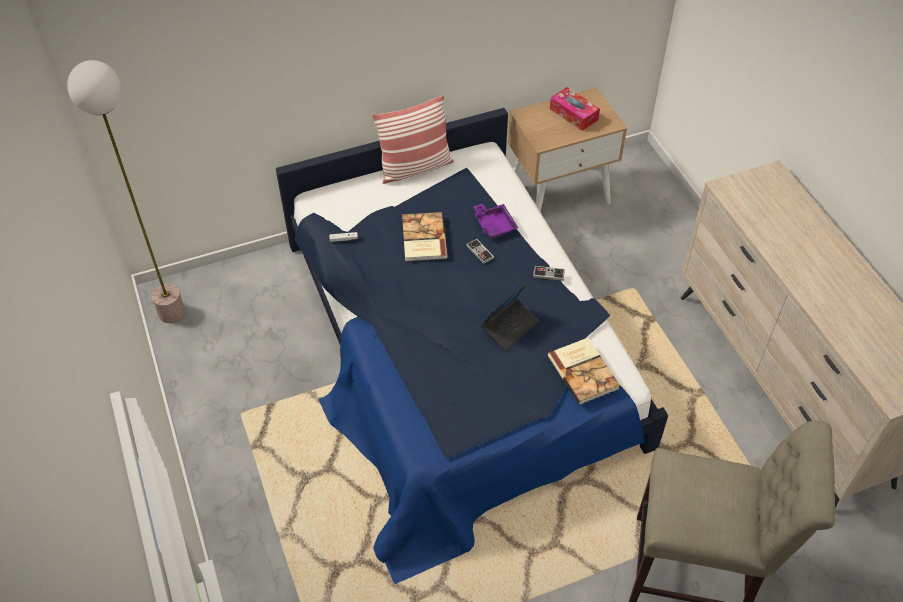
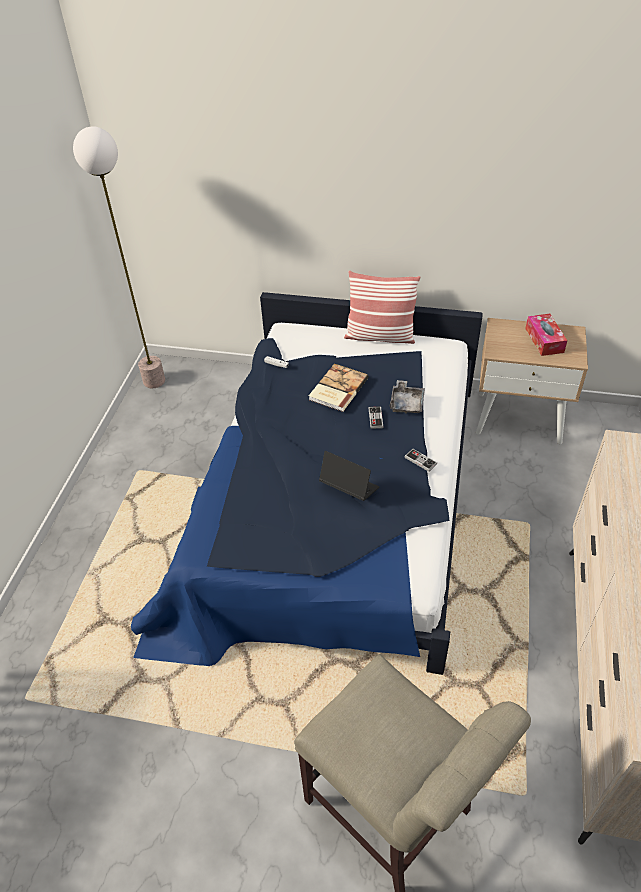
camera: 35 degrees right, 5 degrees down
(494, 225) = (406, 403): purple tray -> grey tray
(510, 327) = (349, 488): laptop -> laptop turned 135 degrees counterclockwise
(584, 371) = (383, 555): book -> none

